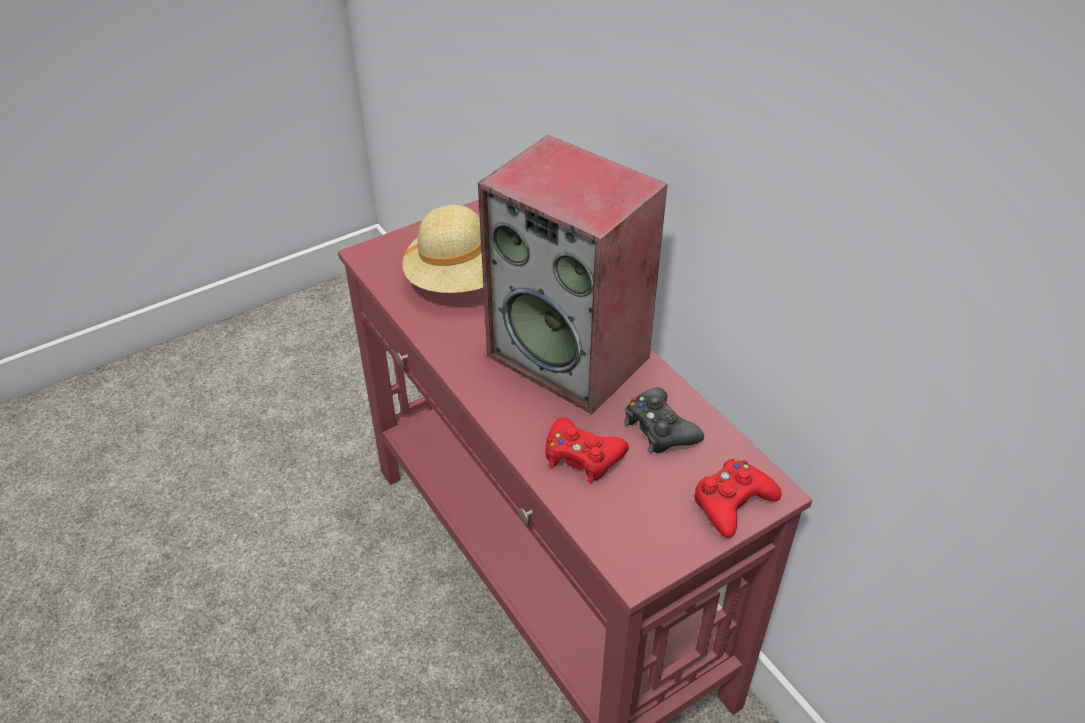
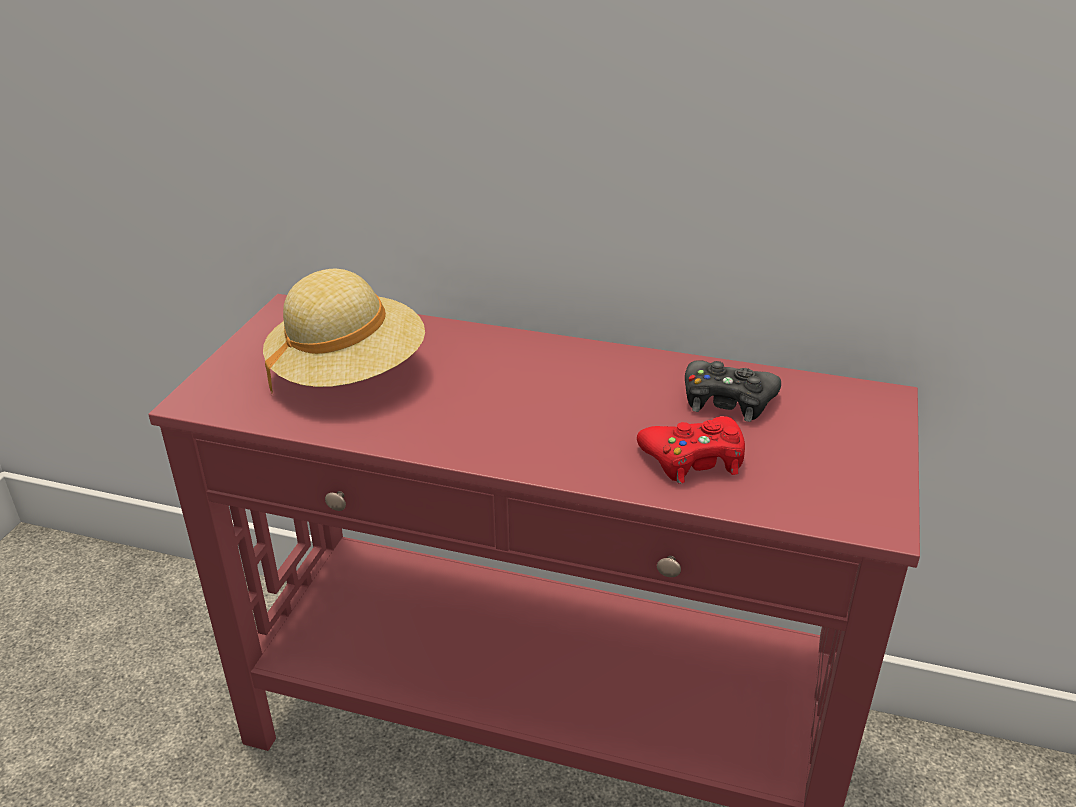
camera: 40 degrees left, 10 degrees down
(571, 356) = (562, 384): speaker -> none
(732, 503) = (868, 423): red game controller -> none

